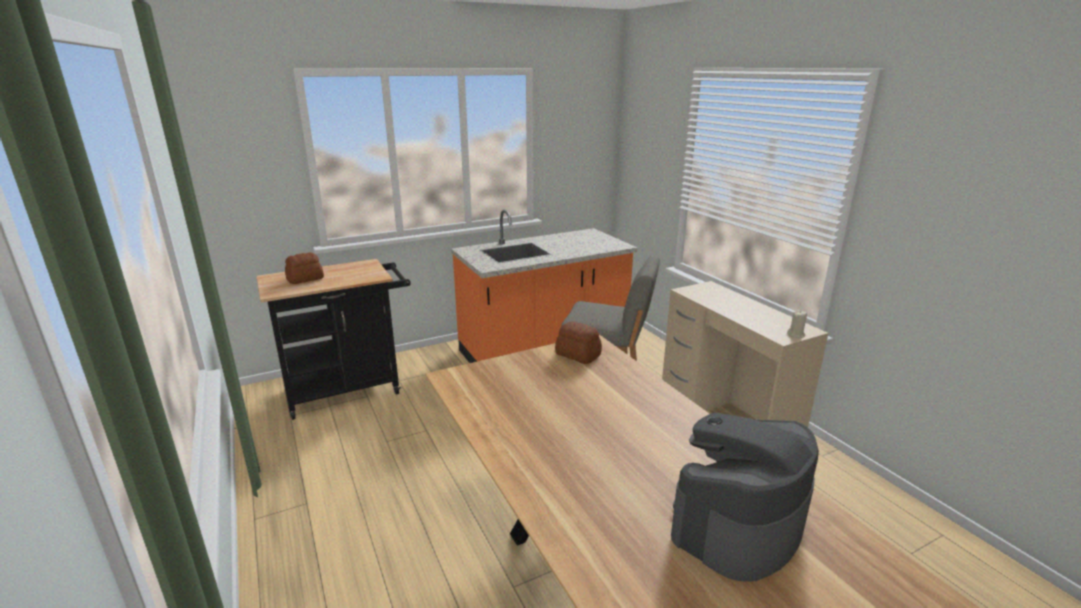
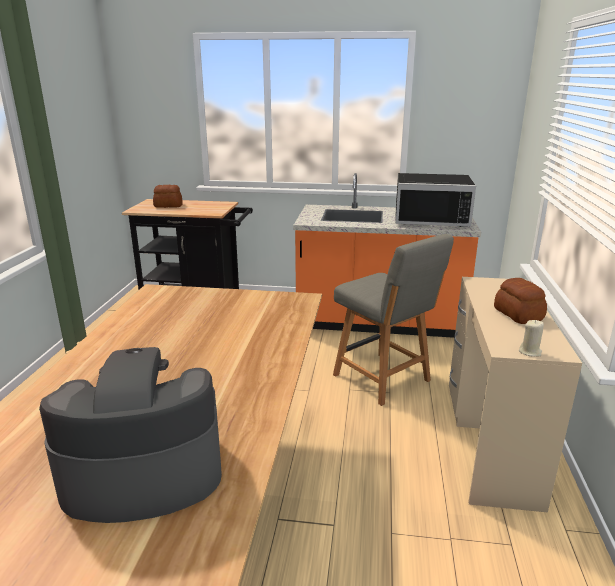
camera: 35 degrees right, 0 degrees up
(578, 355) = (272, 304): bread -> bread (518, 315)
(583, 242) = (431, 218): none -> black microwave

